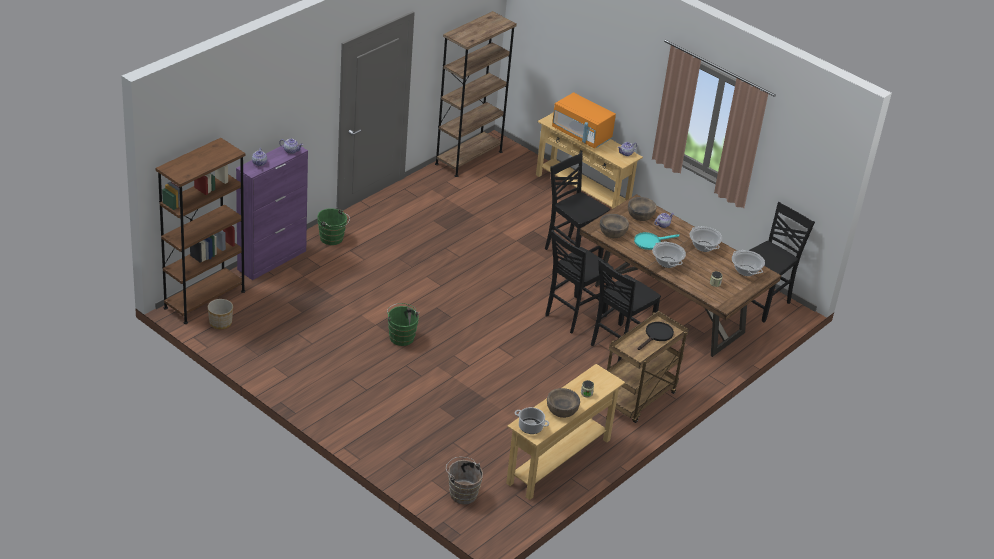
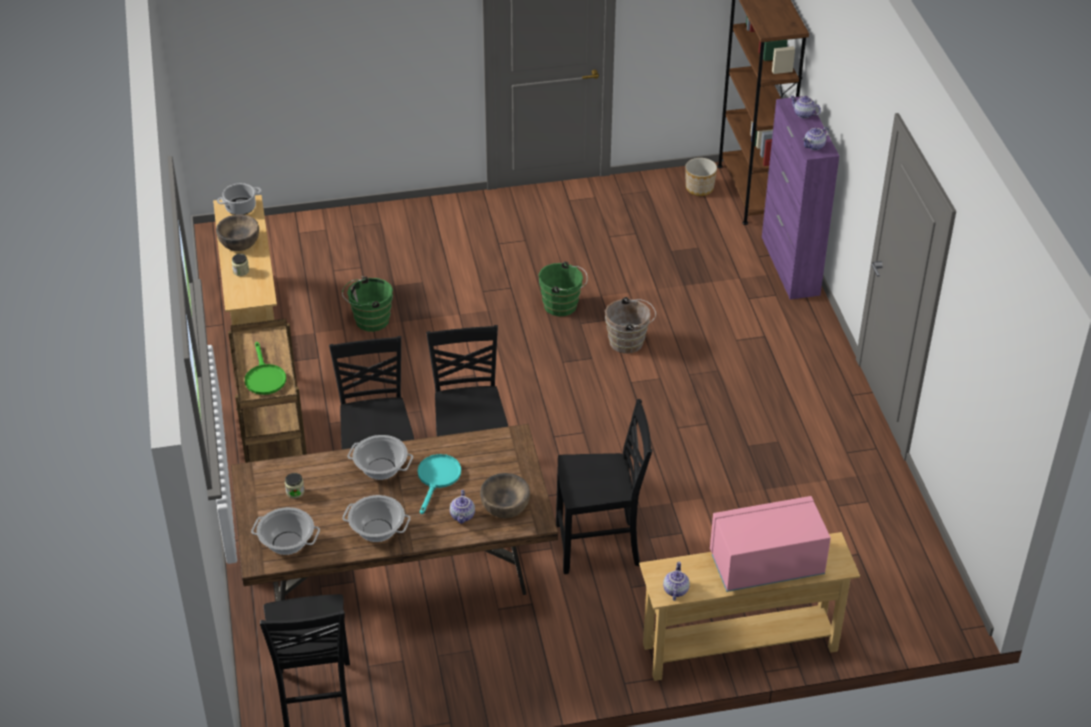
camera: 130 degrees right, 5 degrees up
(333, 239) = (799, 331): green bucket -> green bucket (369, 320)
(462, 493) = (288, 241): brown bucket -> brown bucket (629, 342)
(468, 158) = (919, 559): brown bookcase -> none
(581, 134) = (766, 564): orange microwave -> pink microwave
(613, 232) = (492, 452): brown bowl -> none
(656, 335) = (264, 377): black frying pan -> green frying pan

